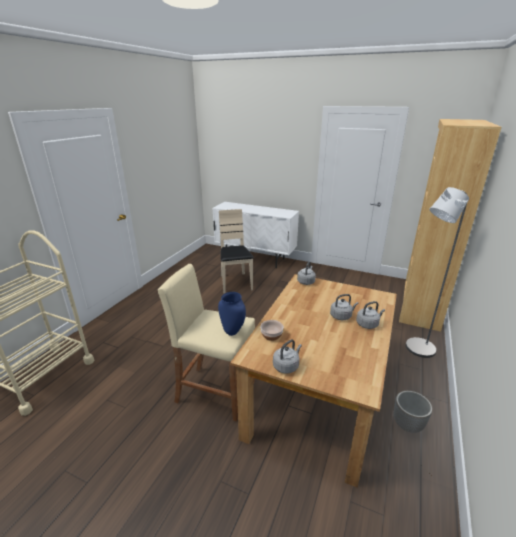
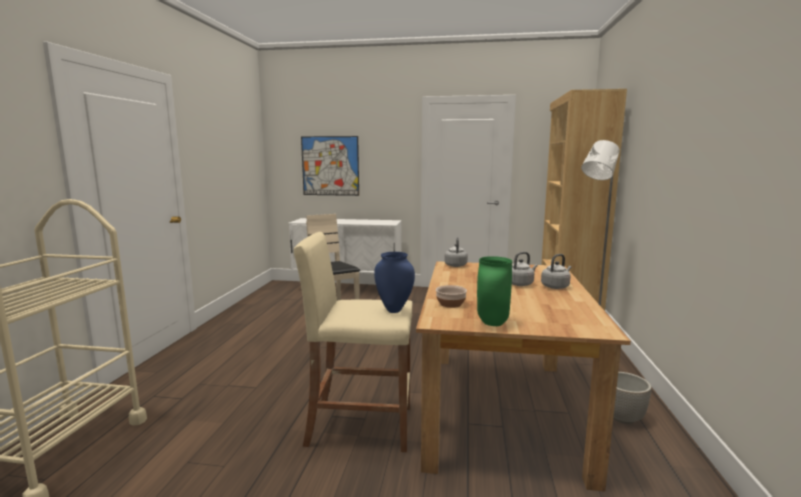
camera: 15 degrees left, 15 degrees down
(246, 162) = (330, 166): none -> picture
(286, 366) = (491, 323): grey kettle -> green vase

